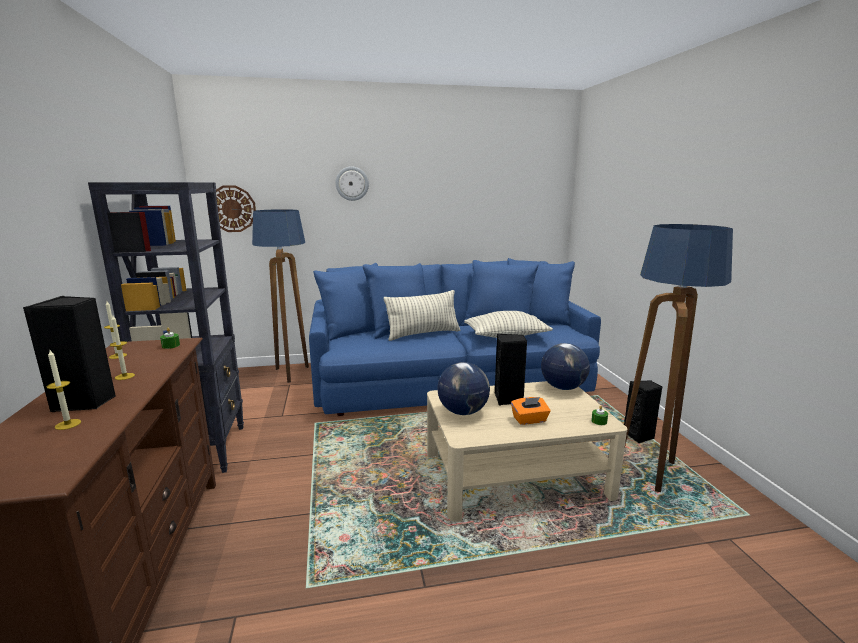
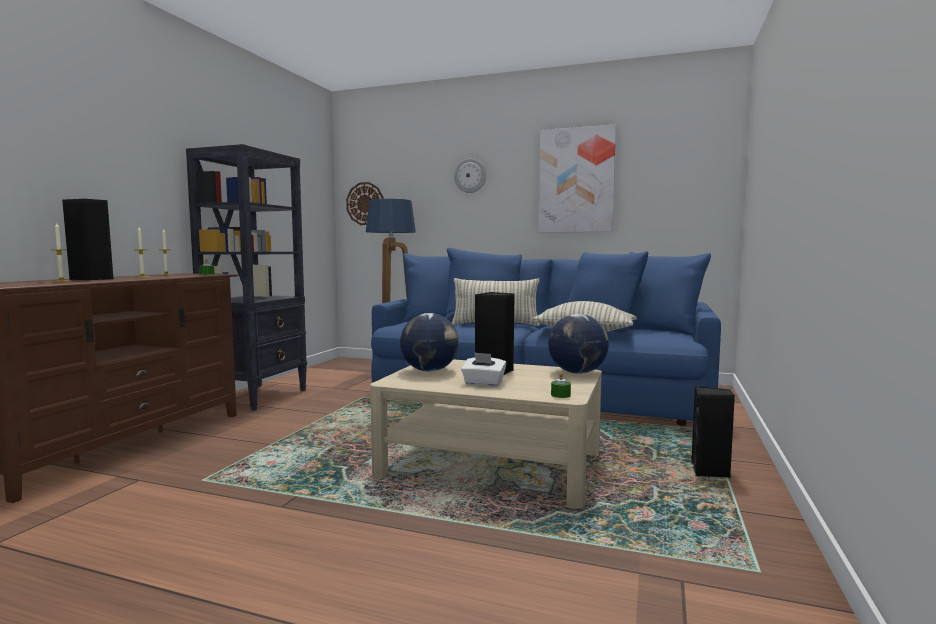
camera: 30 degrees right, 10 degrees down
(451, 192) = (576, 180): none -> picture
(529, 420) = (483, 383): orange tissue box -> white tissue box
(653, 471) = (673, 501): floor lamp -> none

